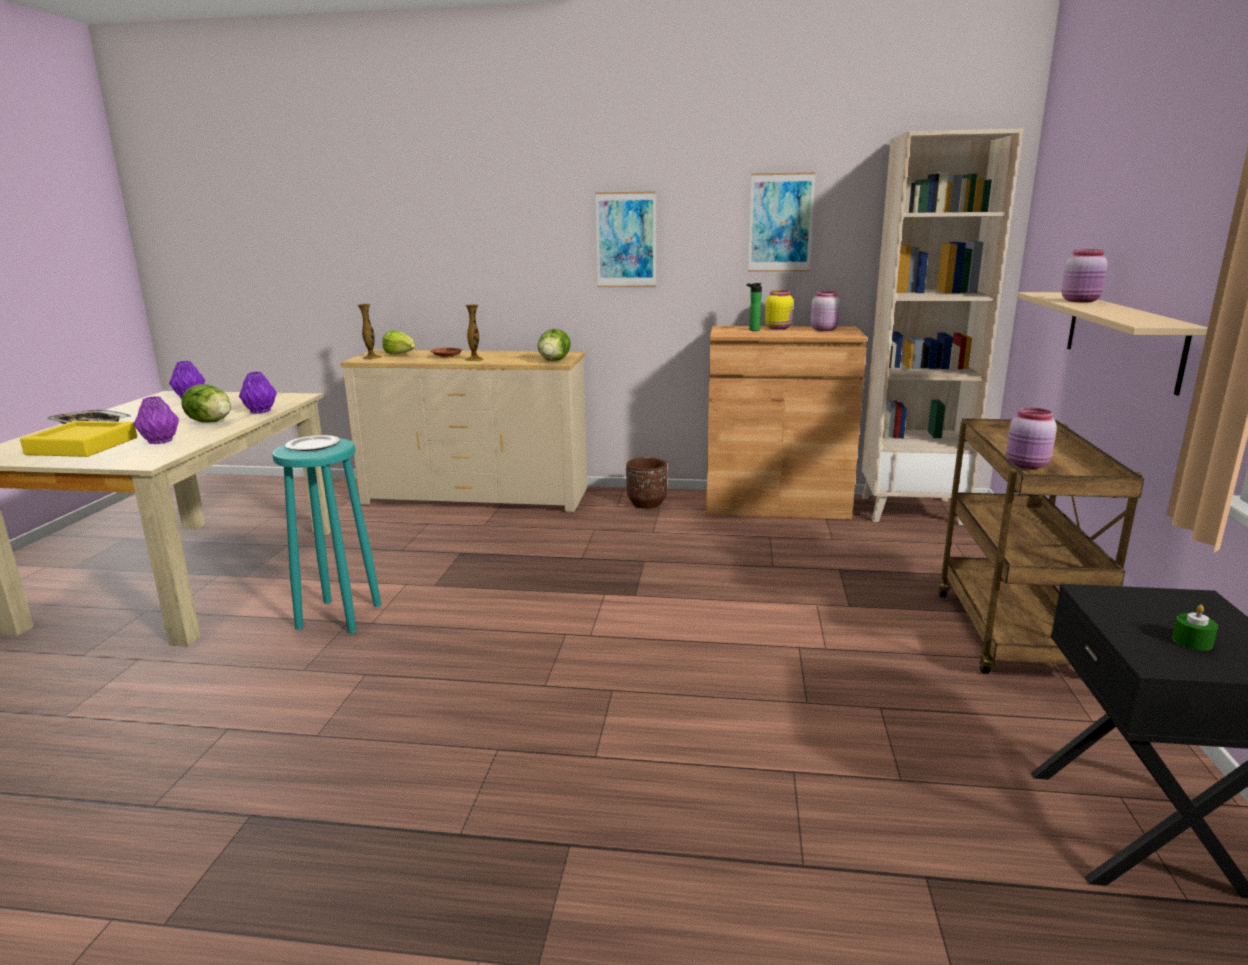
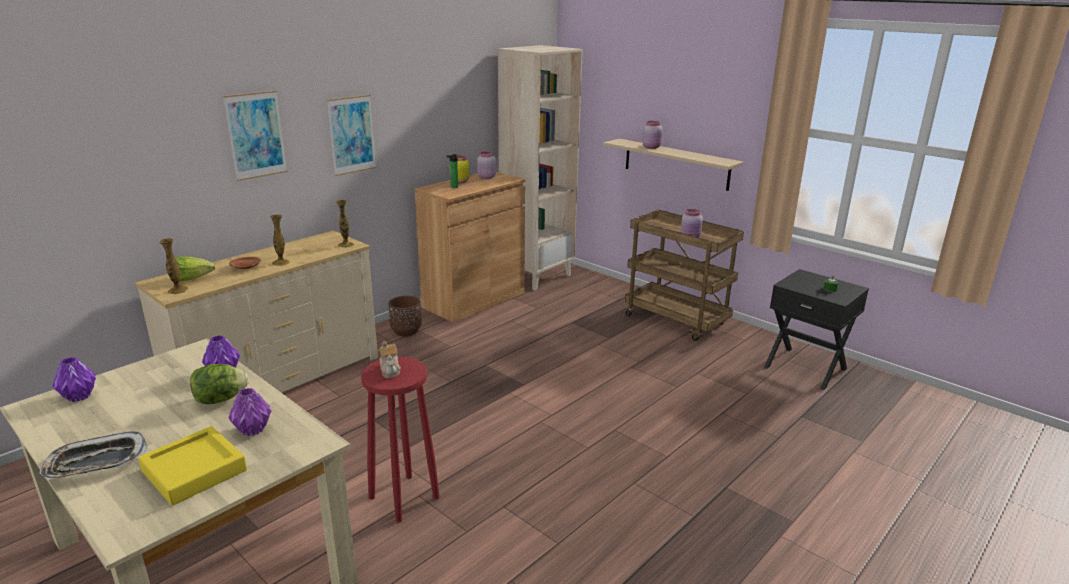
camera: 55 degrees left, 5 degrees up
(314, 445) = (390, 370): plate -> teapot
(338, 617) = (404, 498): turquoise stool -> red stool
(554, 361) = (346, 245): lettuce -> vase
(780, 223) = (446, 108): picture -> picture (256, 135)

